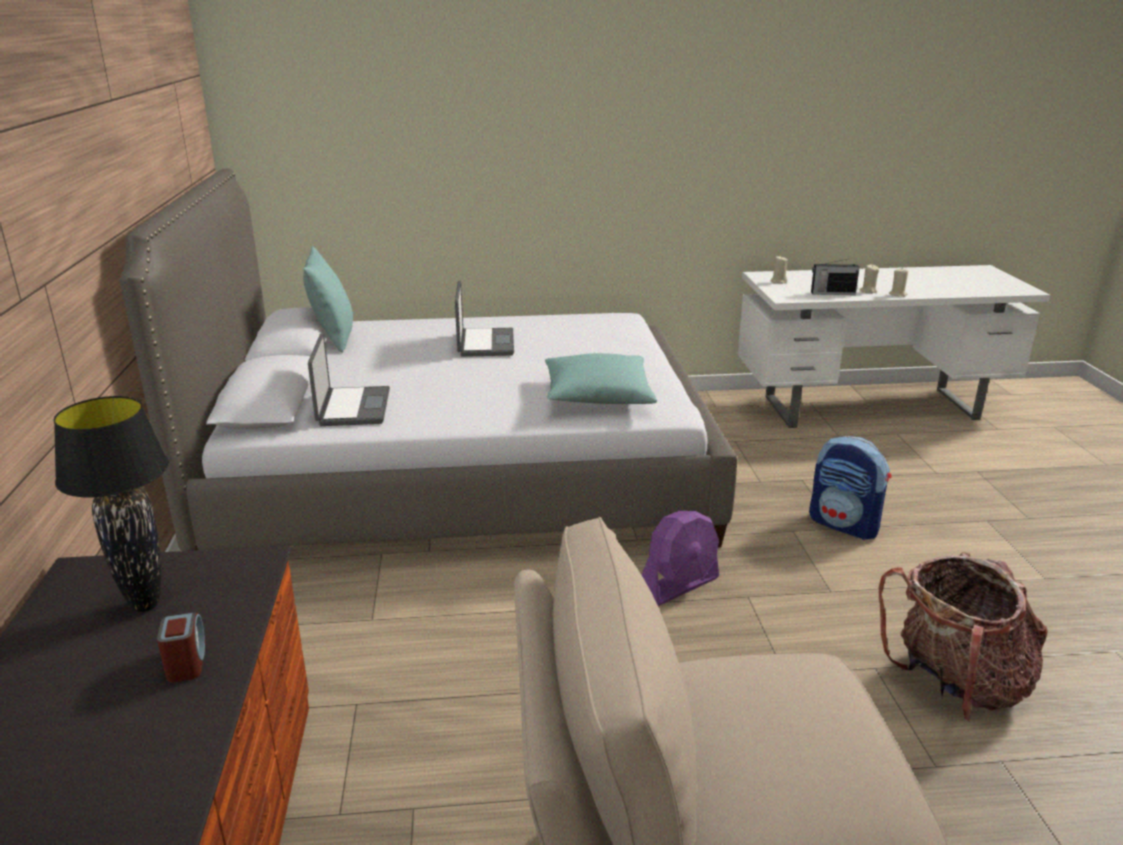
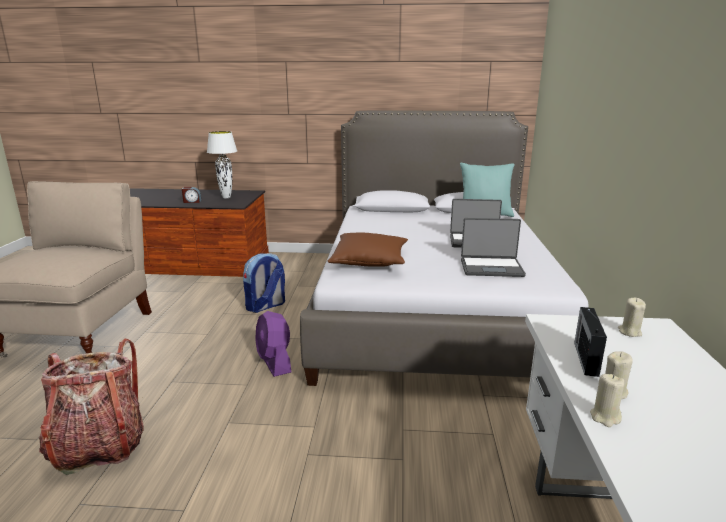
camera: 100 degrees right, 5 degrees down
(146, 605) = (226, 197): black table lamp -> white table lamp
(352, 408) = (378, 218): laptop -> laptop (491, 267)
(597, 396) = (369, 261): turquoise pillow -> brown pillow
(845, 525) = (311, 461): backpack -> backpack (265, 306)

